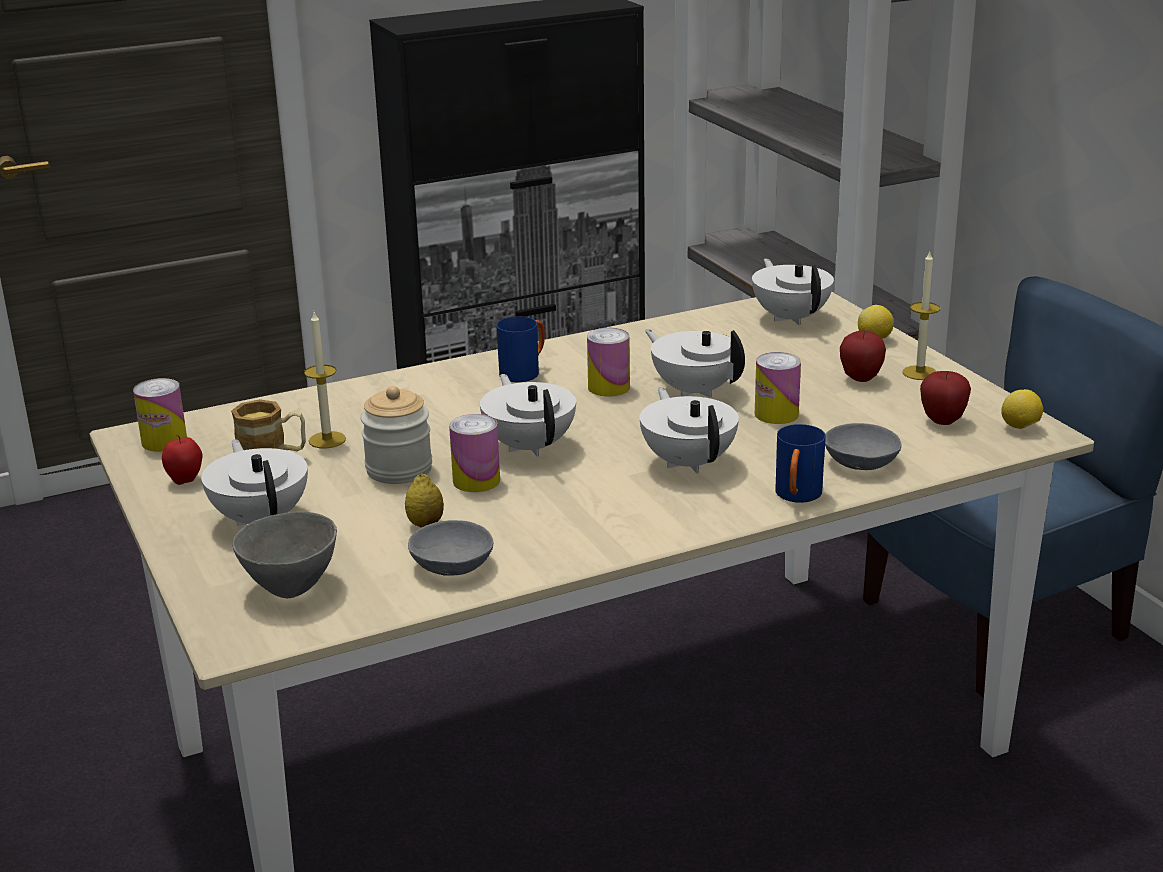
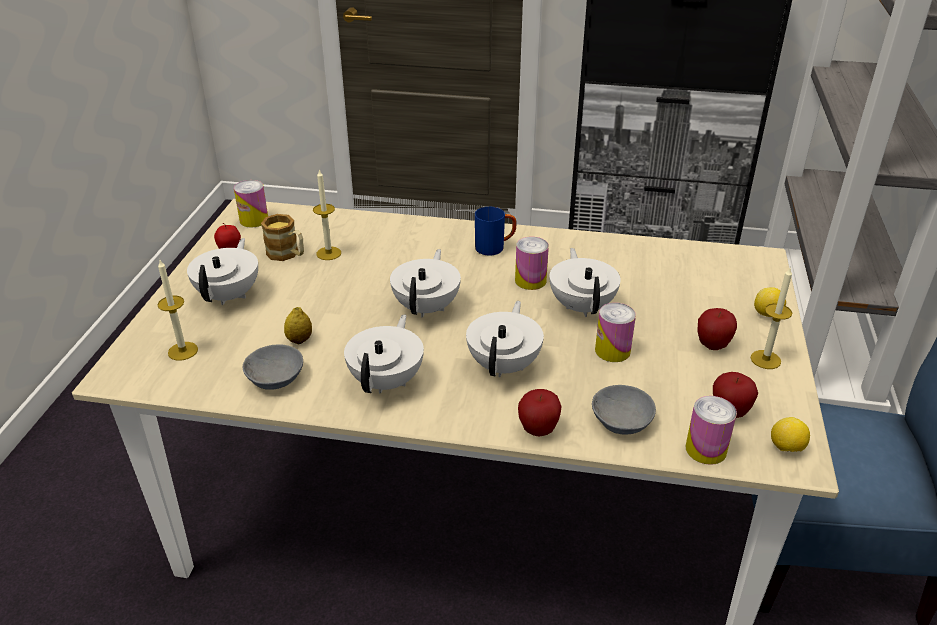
camera: 35 degrees right, 10 degrees up
(290, 587) = (183, 351): grey bowl -> candle
(399, 469) = (337, 292): jar -> none
(476, 481) = (366, 320): can -> can (706, 449)
(791, 317) = (726, 270): white teapot -> white teapot (387, 381)
(797, 497) = (538, 430): blue mug -> apple

